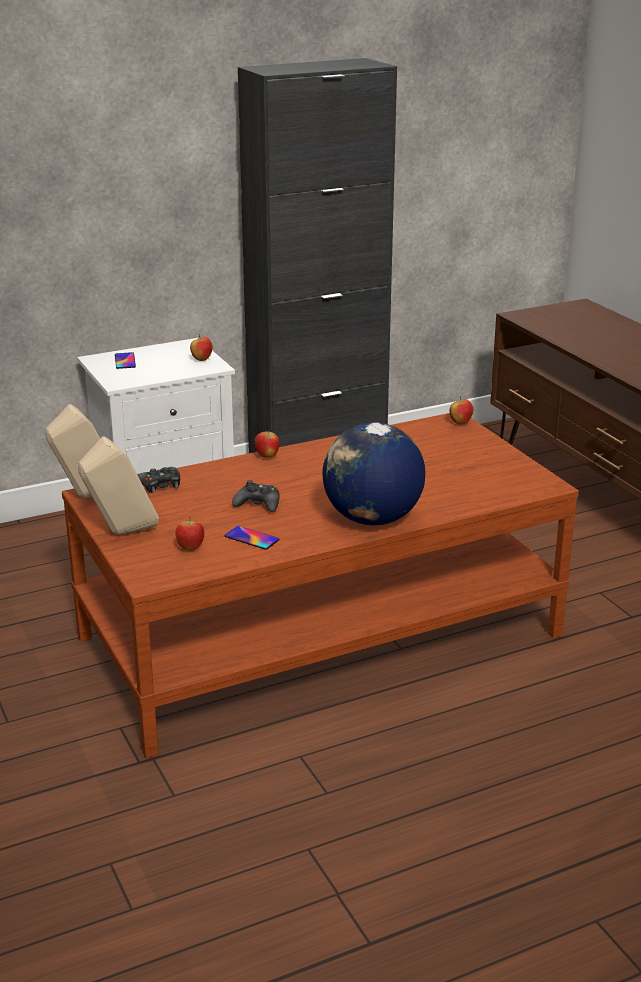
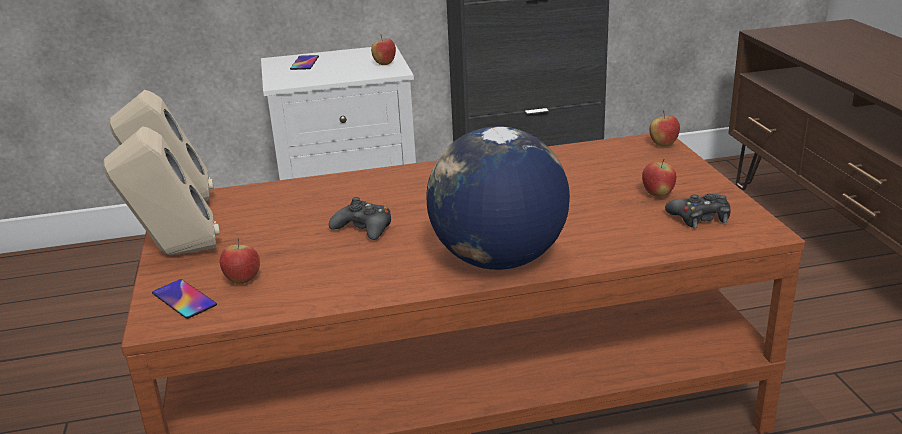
camera: 15 degrees right, 0 degrees up
(160, 485) = (264, 197): black game controller -> black game controller (700, 217)
(251, 538) = (327, 273): phone -> phone (184, 299)
(267, 456) = (409, 171): apple -> apple (657, 195)

